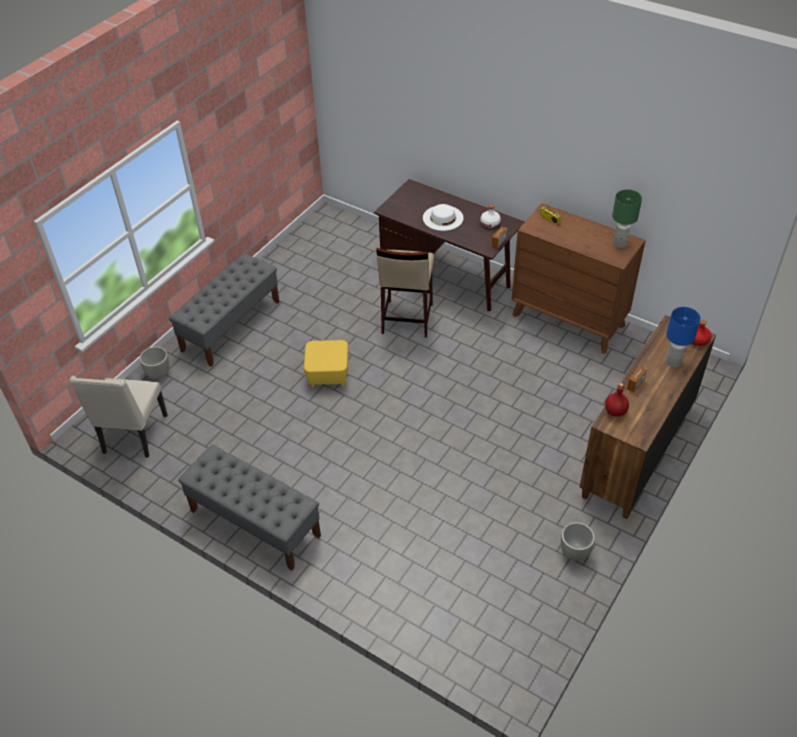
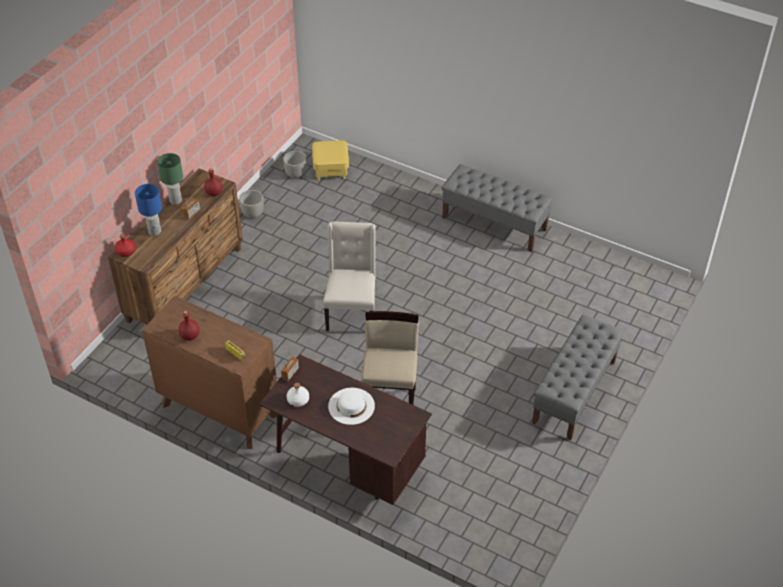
camera: 175 degrees right, 0 degrees up
(134, 435) = (620, 283): beige chair -> beige chair (351, 312)
(158, 374) = (625, 338): grey planter -> grey planter (295, 174)
(328, 374) = (462, 343): yellow ottoman -> yellow ottoman (331, 170)
(596, 233) = (190, 336): none -> red bottle
(620, 244) = (169, 324): green table lamp -> green table lamp (175, 200)

